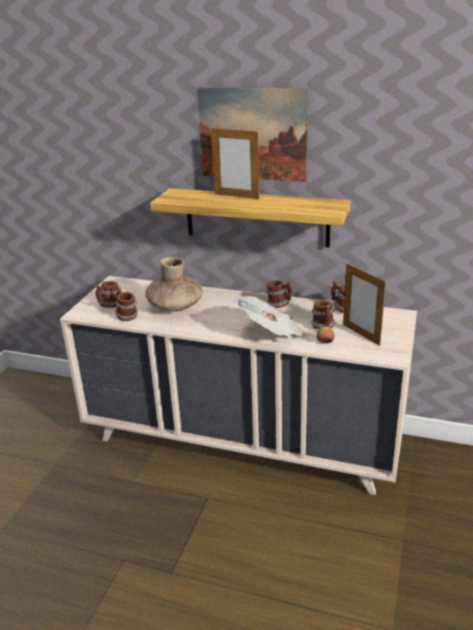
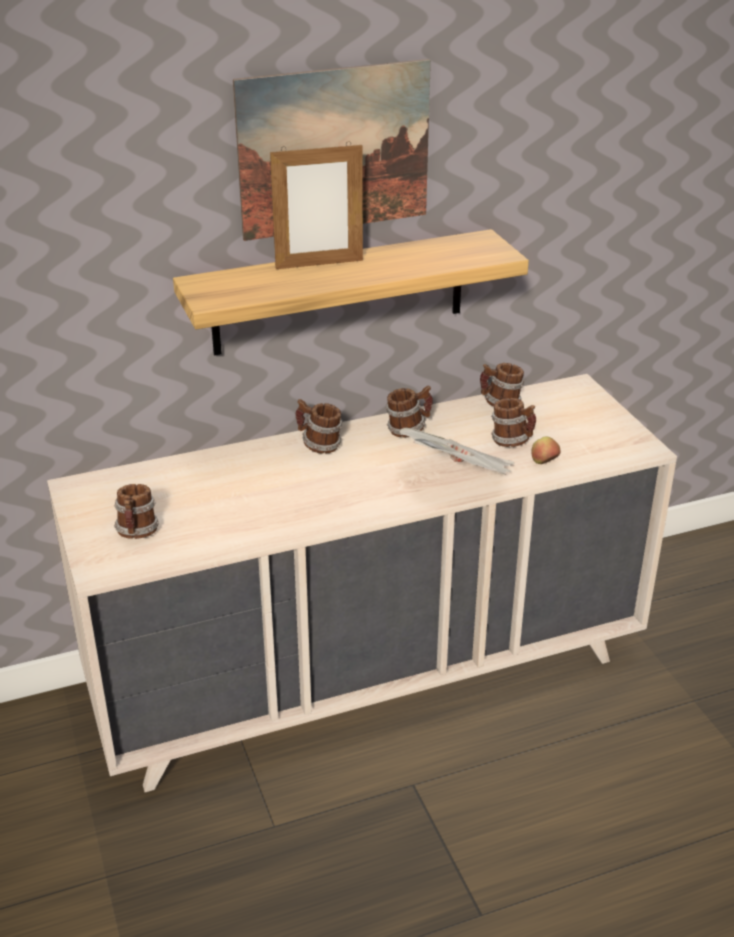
camera: 40 degrees left, 5 degrees up
(126, 316) = (196, 539): mug -> mug (319, 445)
(175, 306) = (254, 491): brown vase -> none
(361, 334) = (570, 433): picture frame -> none

